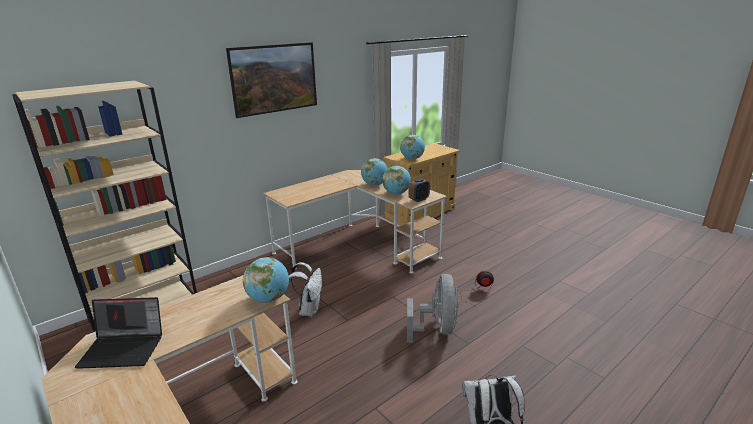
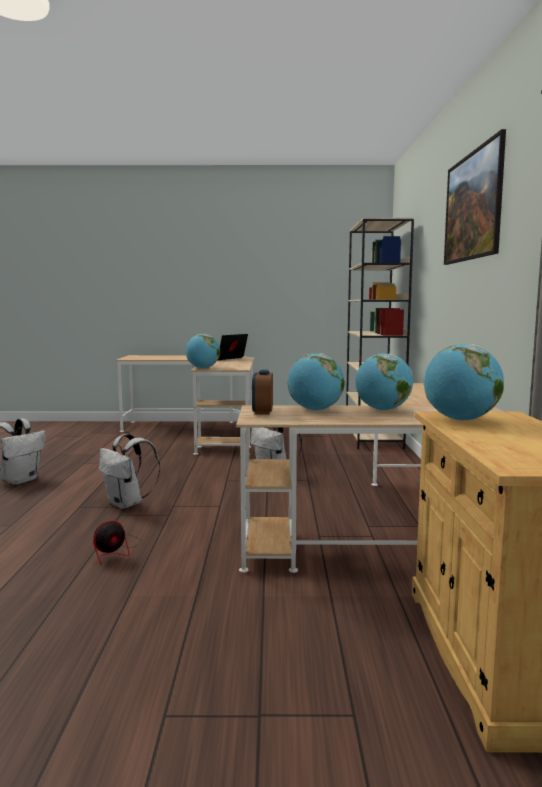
camera: 130 degrees right, 15 degrees down
(437, 329) = (127, 504): grey fan -> white backpack

